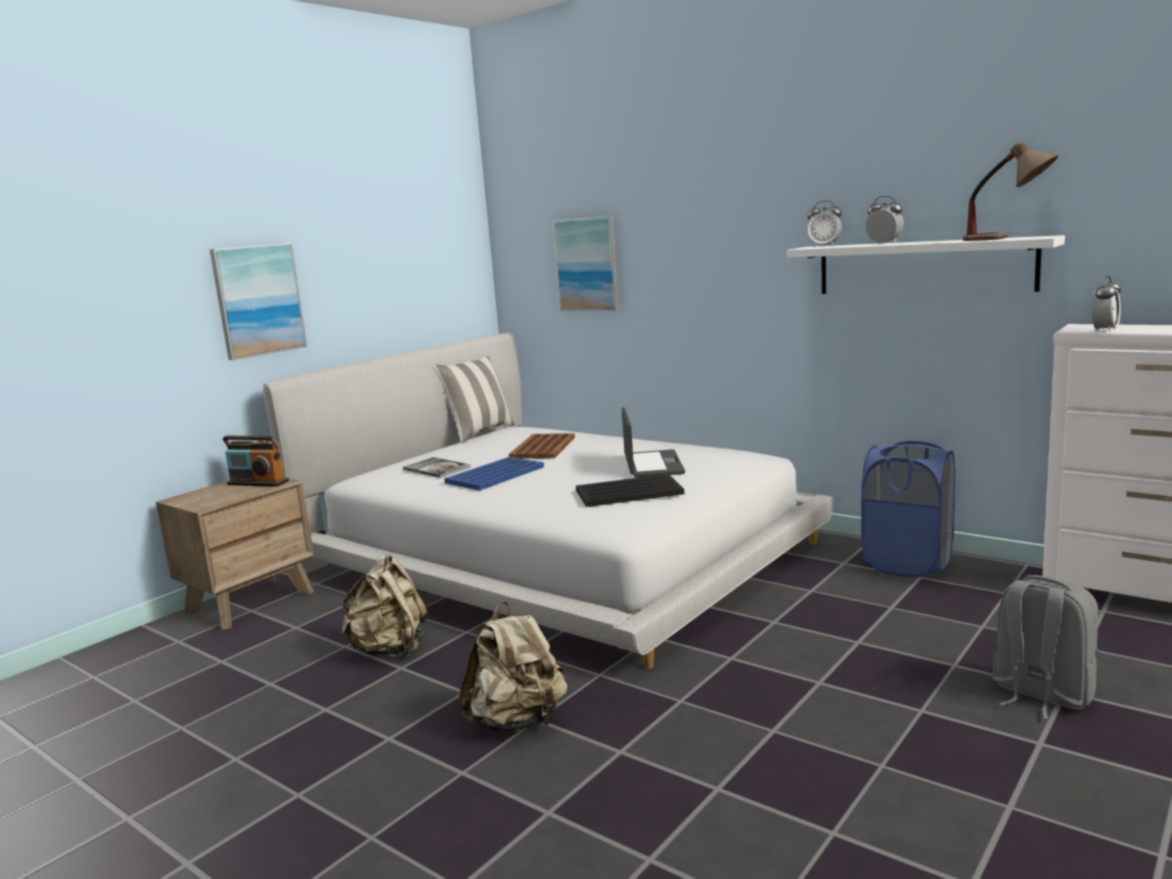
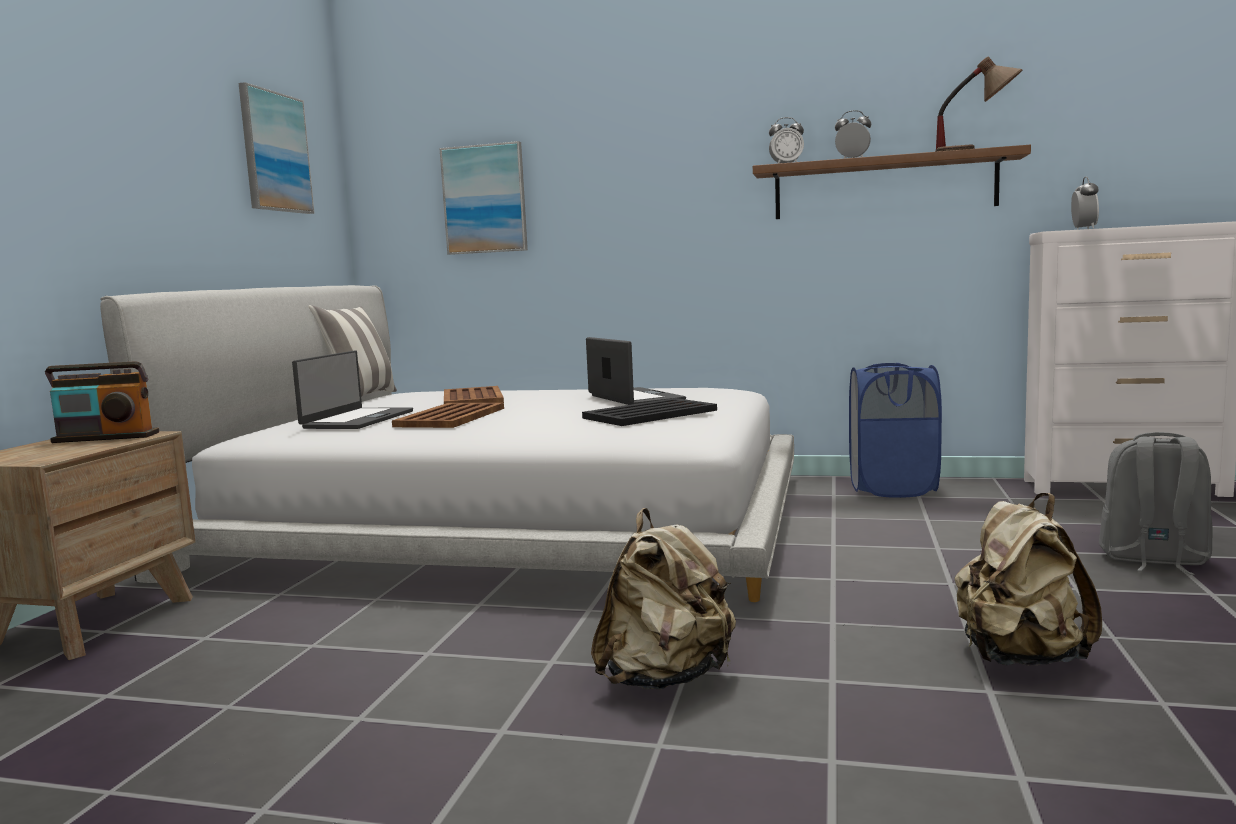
camera: 25 degrees left, 5 degrees down
(258, 300) = (86, 182): picture -> picture (275, 152)
(390, 650) = (388, 638): beige backpack -> beige backpack (1019, 658)
(436, 468) = (357, 420): book -> laptop
(496, 474) = (452, 417): blue tray -> brown tray
(923, 267) = (883, 187): white shelf -> brown shelf

